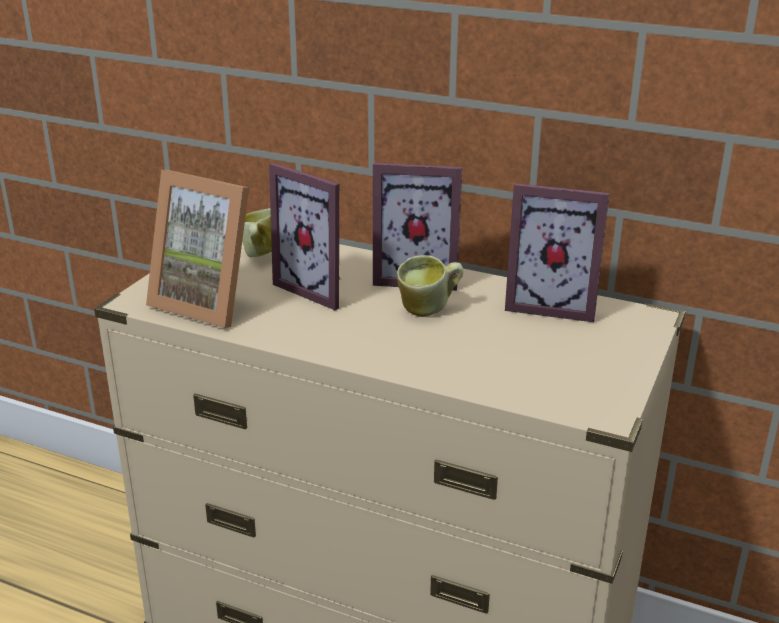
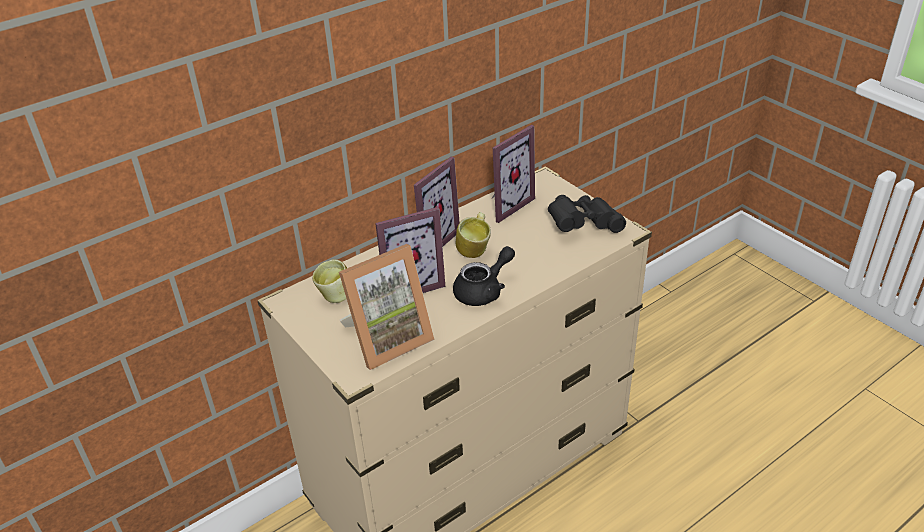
camera: 60 degrees left, 10 degrees up
(349, 337) = (484, 291): none -> black teapot
(576, 375) = (583, 225): none -> black binoculars

